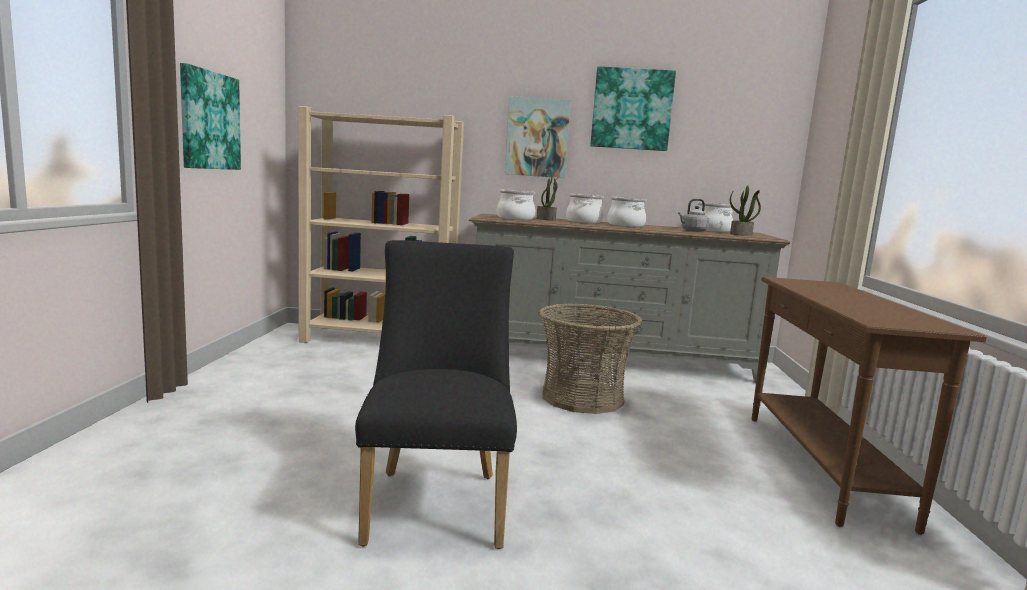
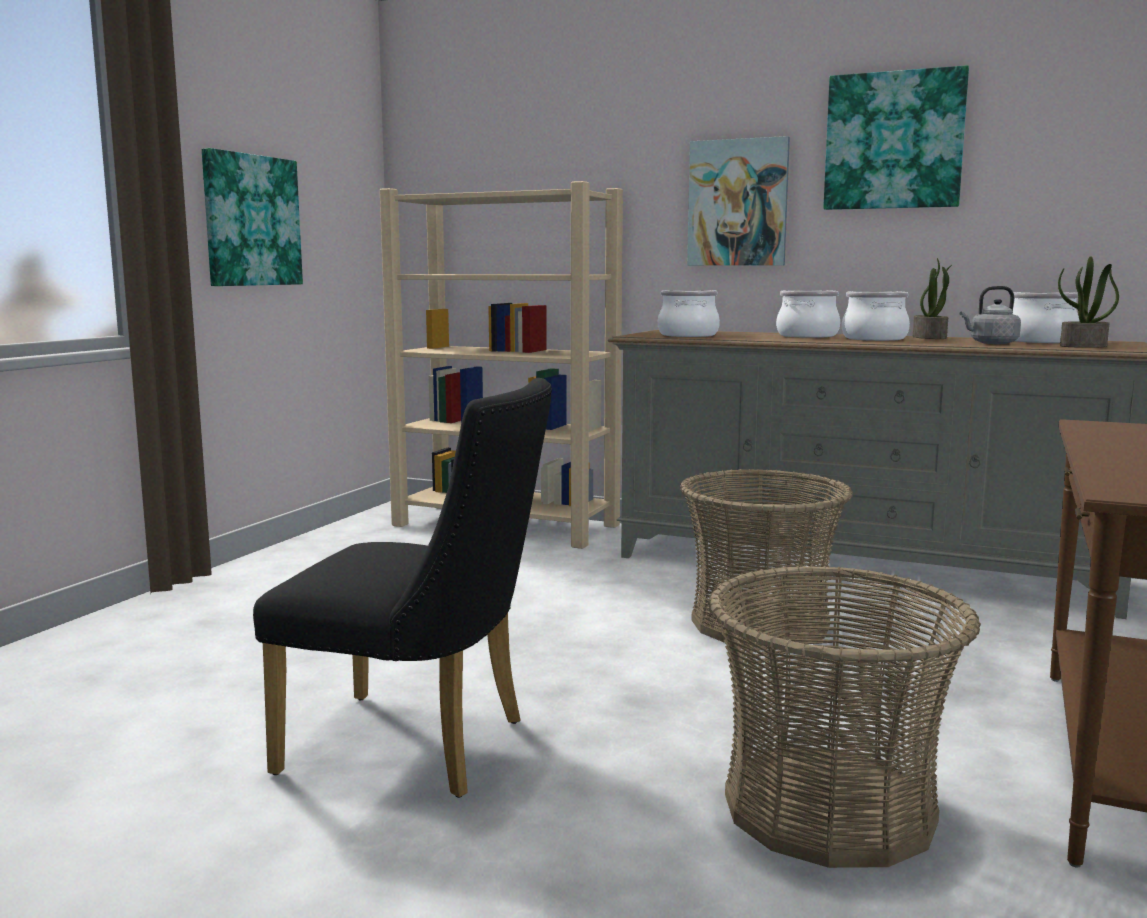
camera: 20 degrees right, 0 degrees up
(437, 500) = (421, 748): black chair -> black chair turned 90 degrees clockwise
(546, 219) = (744, 334): potted plant -> potted plant (930, 337)
(702, 509) = (829, 808): none -> basket

